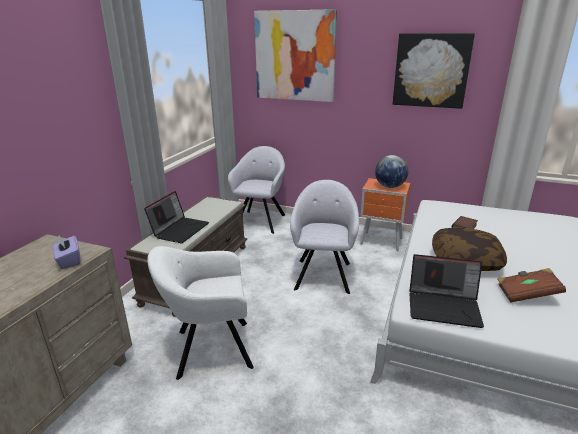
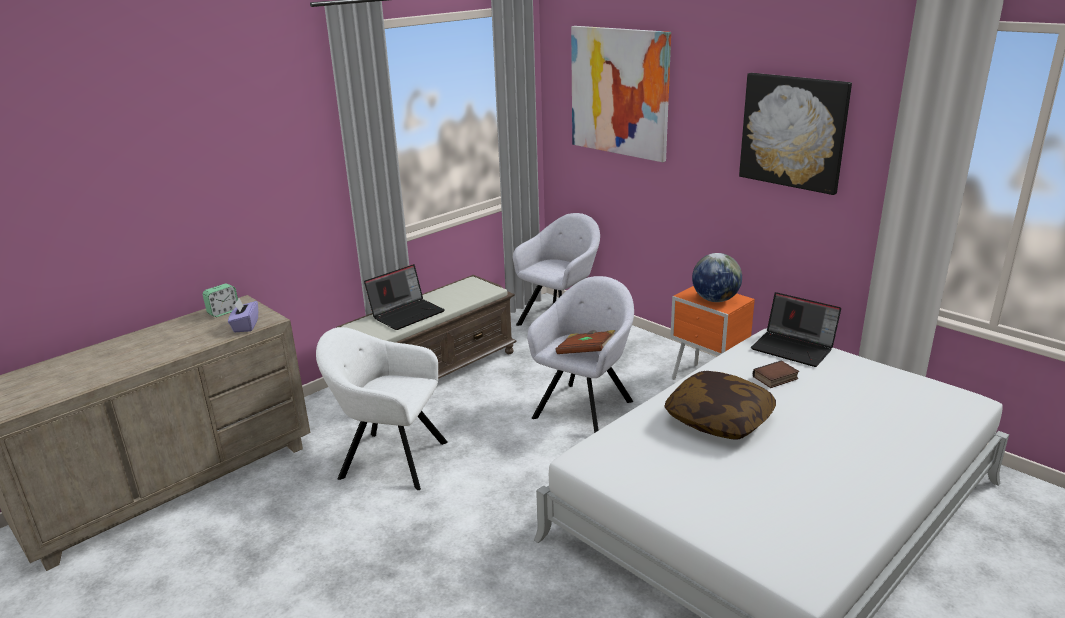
camera: 25 degrees right, 0 degrees up
(33, 253) = (223, 312): none -> alarm clock
(444, 307) = (623, 465): laptop -> laptop (794, 348)
(526, 294) = (749, 477): brown book -> brown book (586, 352)

